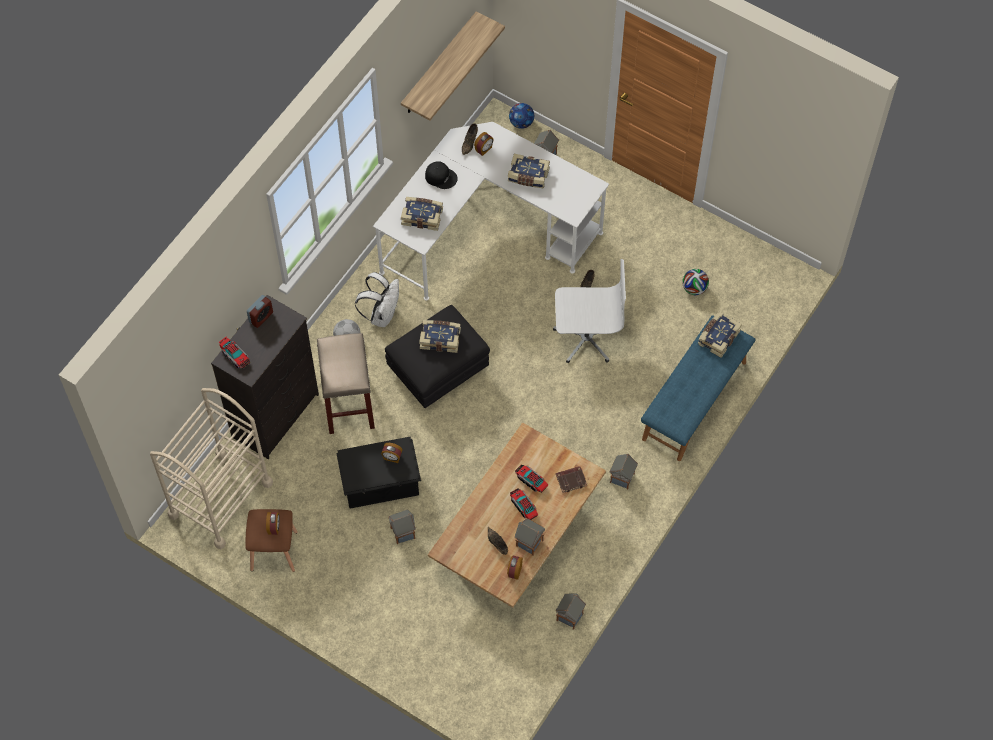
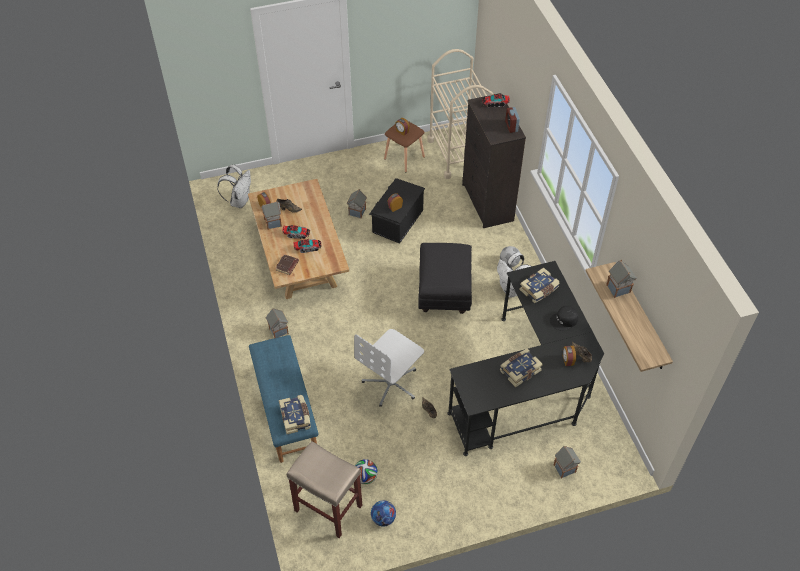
camera: 130 degrees right, 10 degrees down
(349, 405) = (461, 237): beige stool -> beige stool (327, 508)
(440, 338) = (447, 267): book -> none
(486, 231) = (528, 386): white desk -> black desk
(495, 671) = (239, 201): none -> white backpack
(521, 123) = (609, 475): football -> football (383, 518)
(570, 616) = (230, 249): toy house -> toy house (618, 289)

